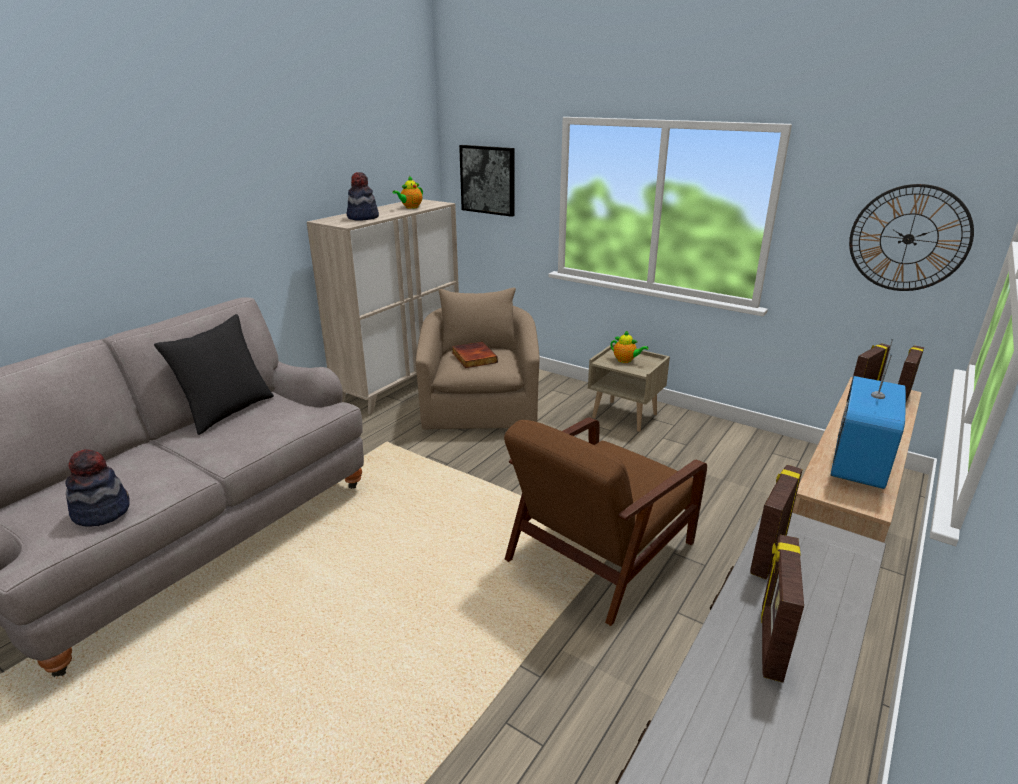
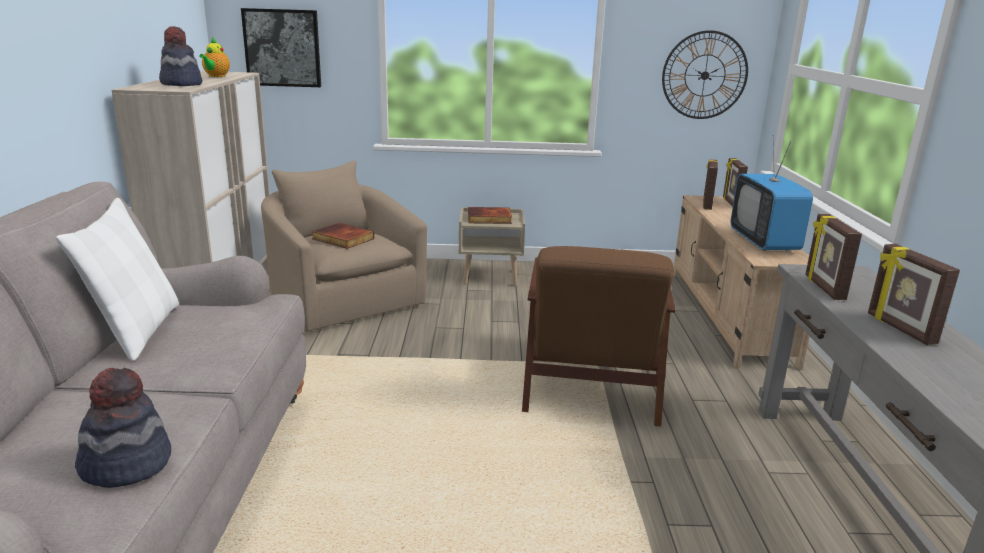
camera: 35 degrees left, 5 degrees down
(228, 411) = (137, 331): black pillow -> white pillow
(626, 360) = (489, 218): teapot -> book

